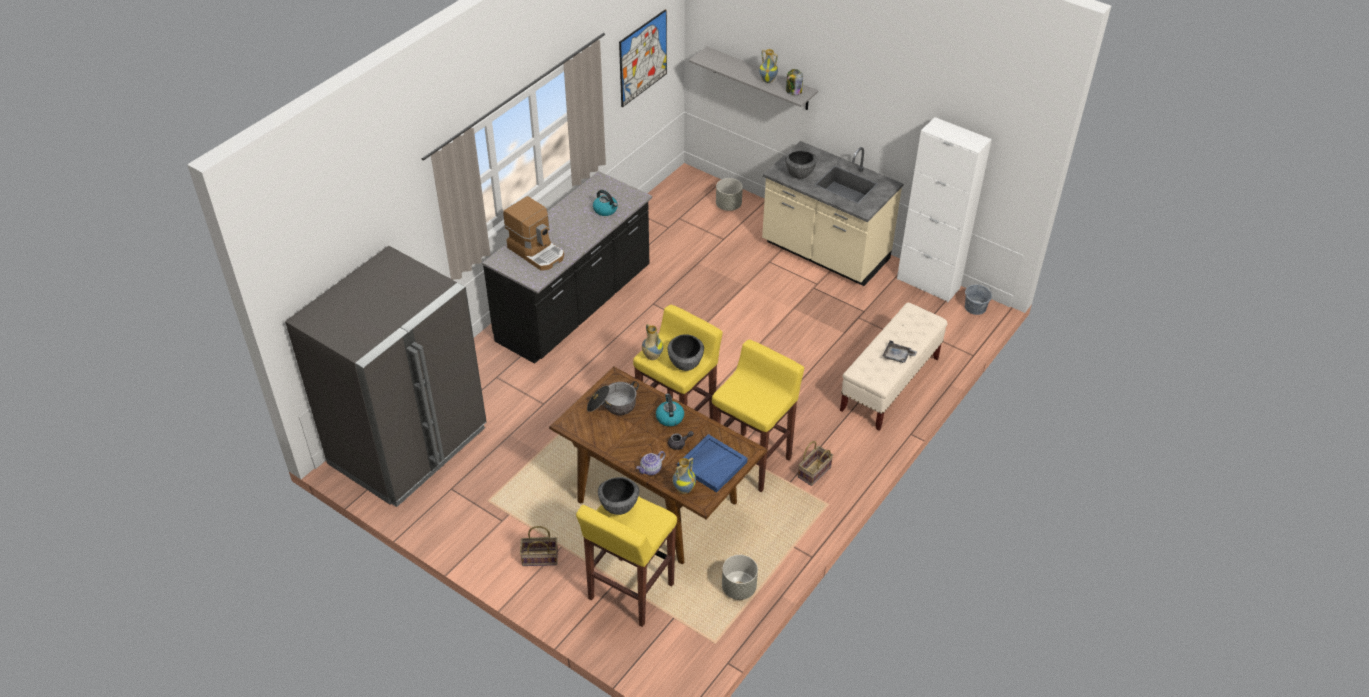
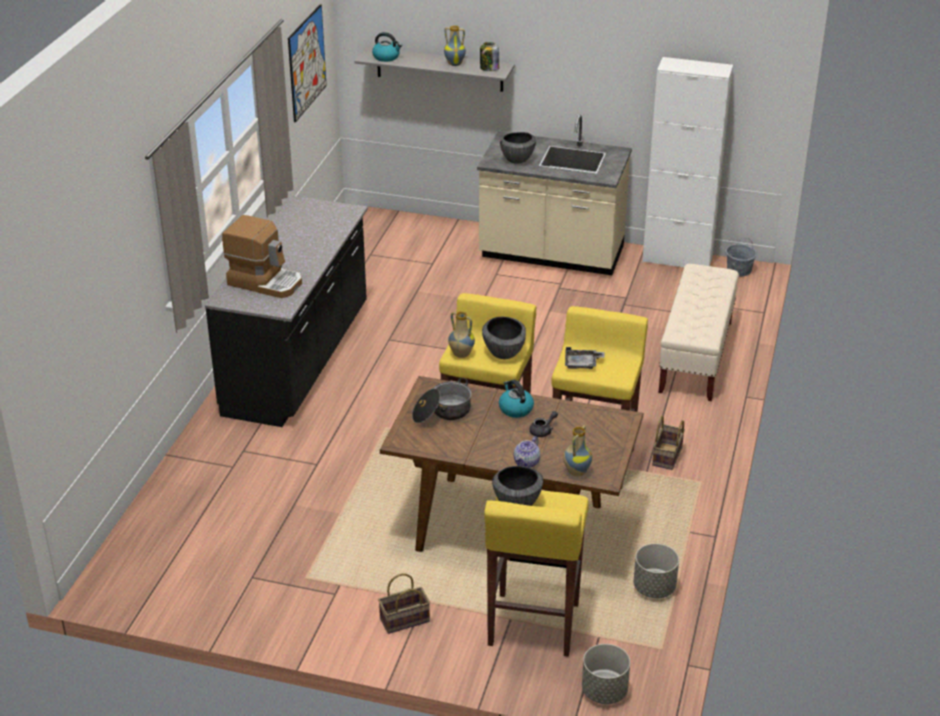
camera: 20 degrees left, 10 degrees down
(409, 446) = (173, 547): grey fridge -> none
(606, 210) = (322, 228): kettle -> kettle (386, 57)
(712, 464) = (592, 441): blue tray -> none
(728, 206) = (419, 232): grey planter -> grey planter (604, 692)
(897, 356) = (709, 312): grey tray -> grey tray (582, 364)

